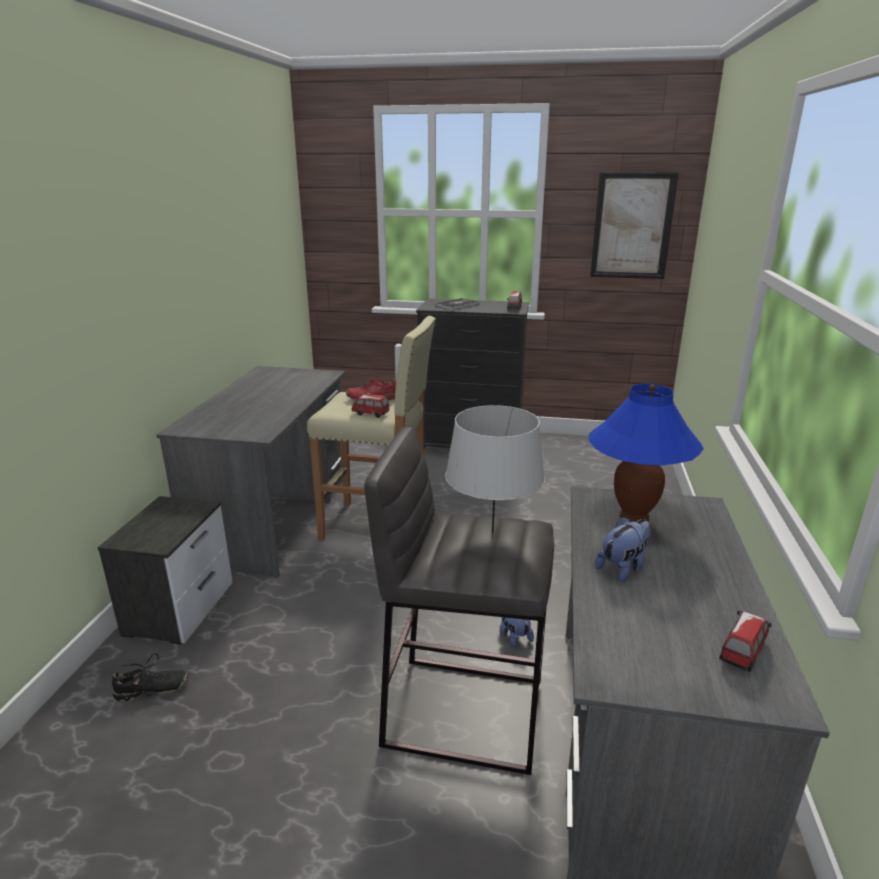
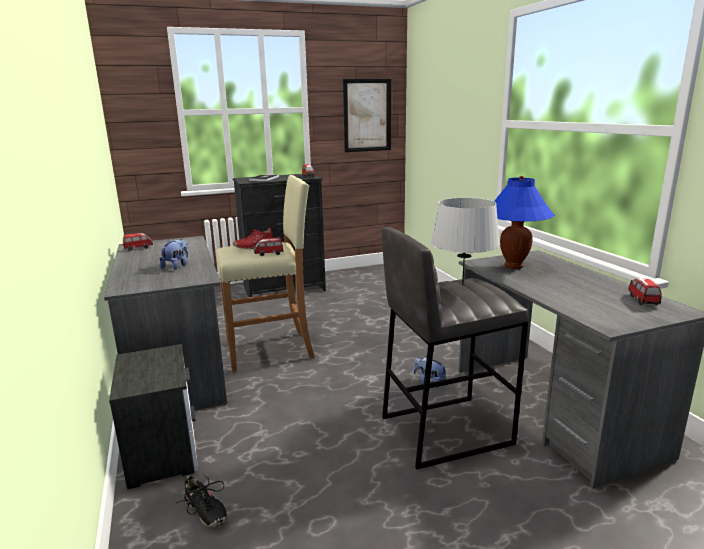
camera: 30 degrees left, 5 degrees down
(152, 691) = (205, 511): black shoe -> black shoe turned 90 degrees clockwise
(265, 376) = (138, 248): none -> toy car
(623, 568) = (543, 285): plush toy -> plush toy (176, 266)

